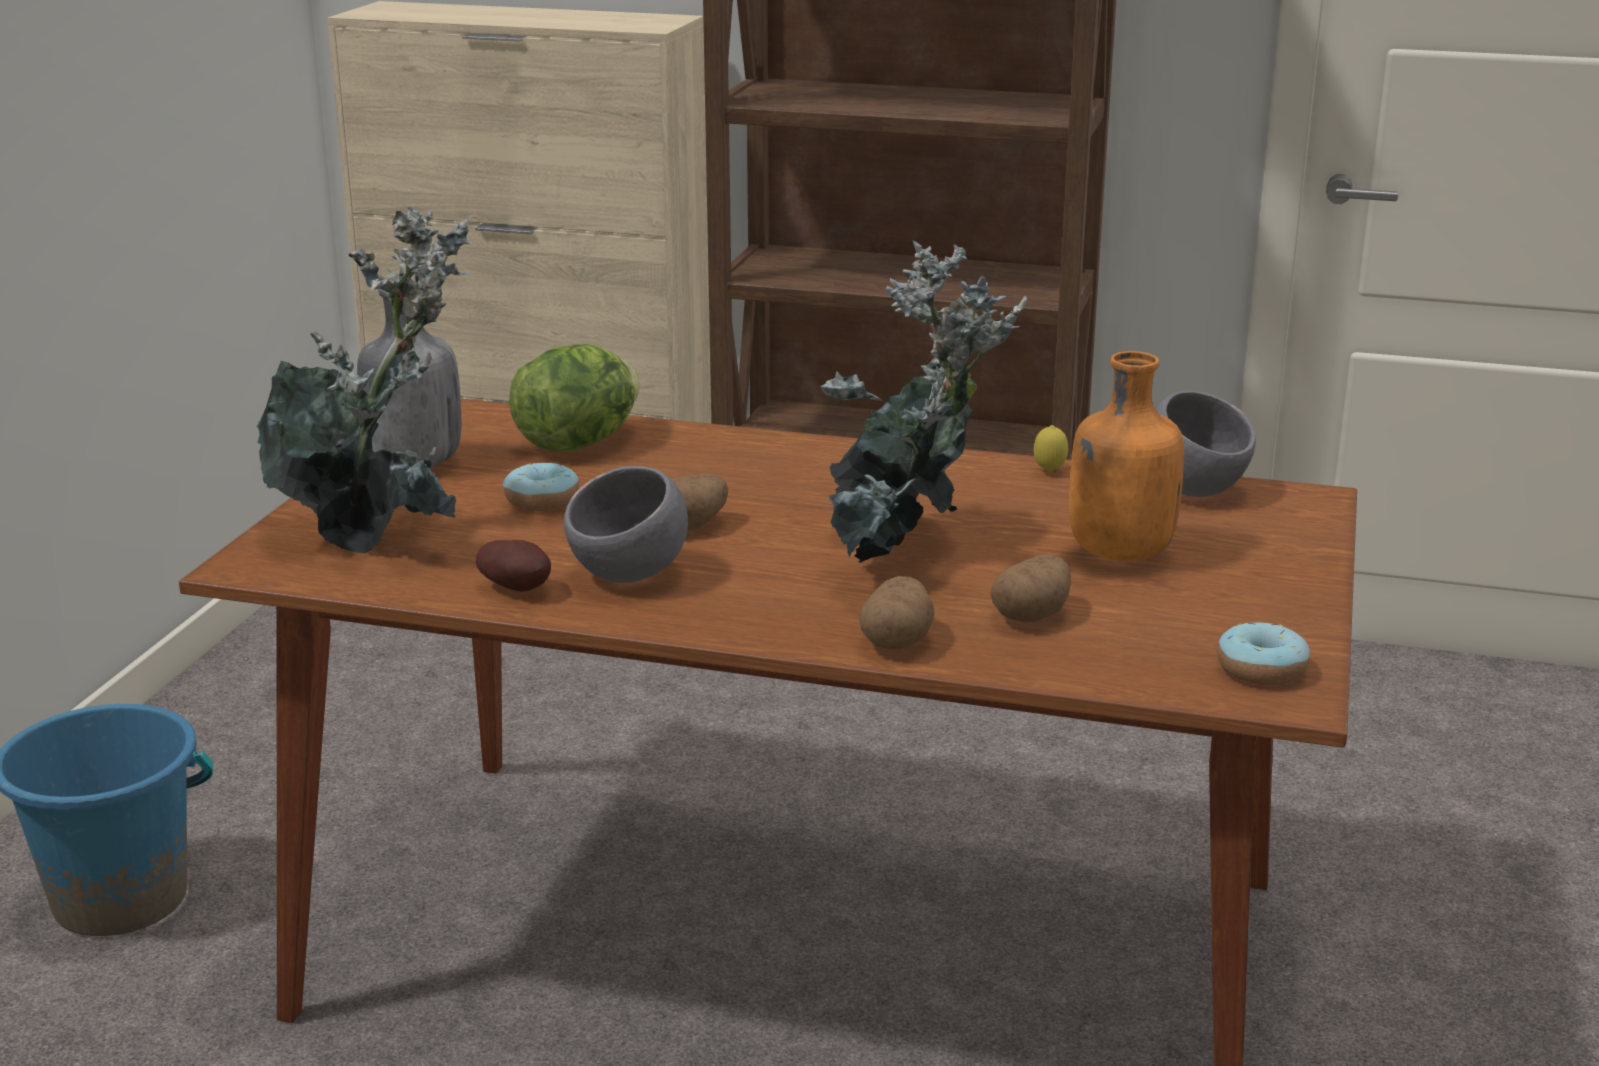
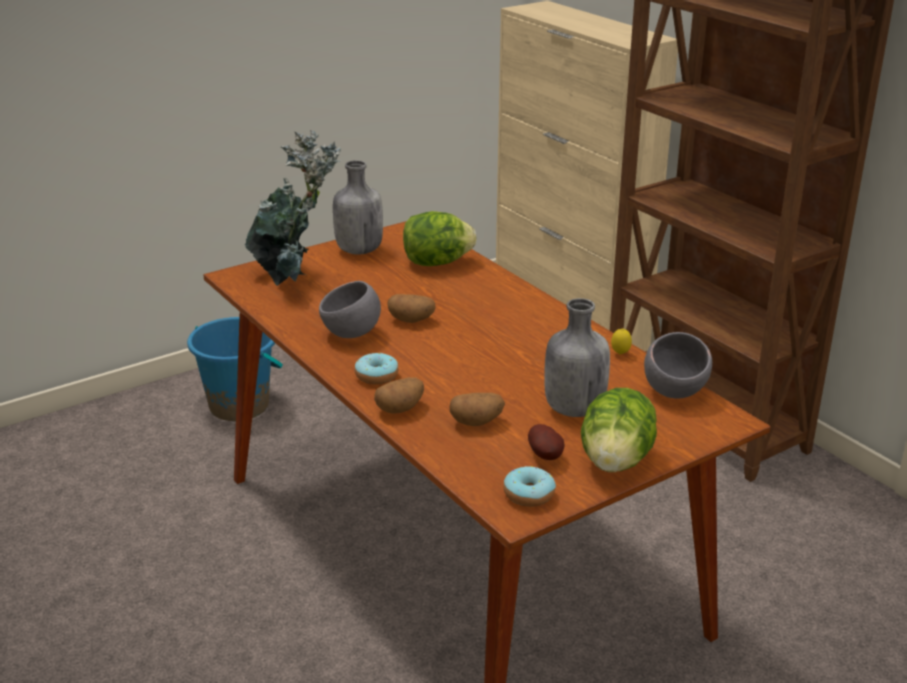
camera: 40 degrees right, 5 degrees up
(519, 589) = (303, 324): potato -> potato (546, 456)
(542, 501) = (377, 286): donut -> donut (376, 376)
(903, 562) = (469, 373): potted plant -> none
(1118, 553) = (573, 409): orange bottle -> grey bottle
(1281, 590) = (616, 461): none -> lettuce

